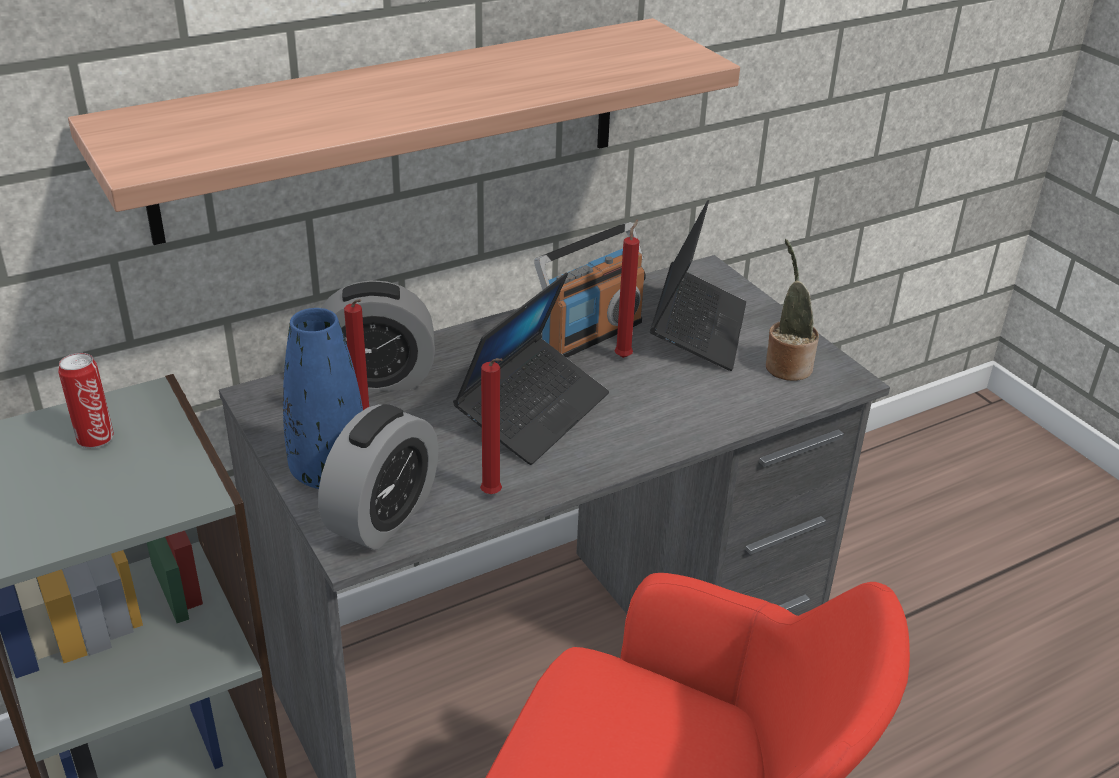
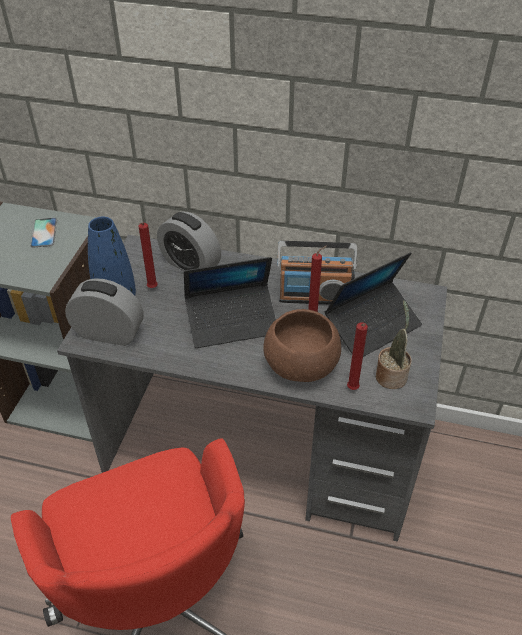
camera: 45 degrees right, 10 degrees up
(95, 438) = (44, 232): can -> phone
(383, 517) = (109, 333): alarm clock -> alarm clock turned 150 degrees counterclockwise
(394, 128) = (231, 137): shelf -> none
(493, 496) = (160, 352): red candle -> red candle (352, 390)
(683, 410) = (301, 365): none -> brown bowl

